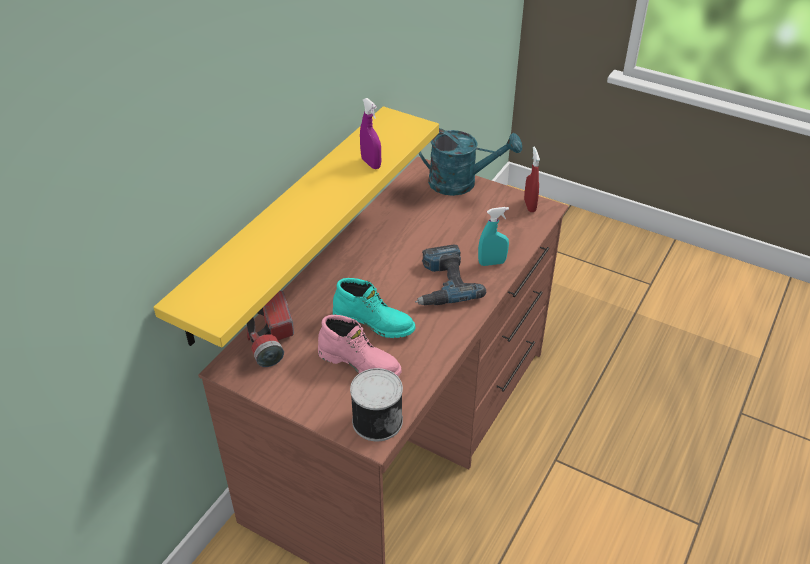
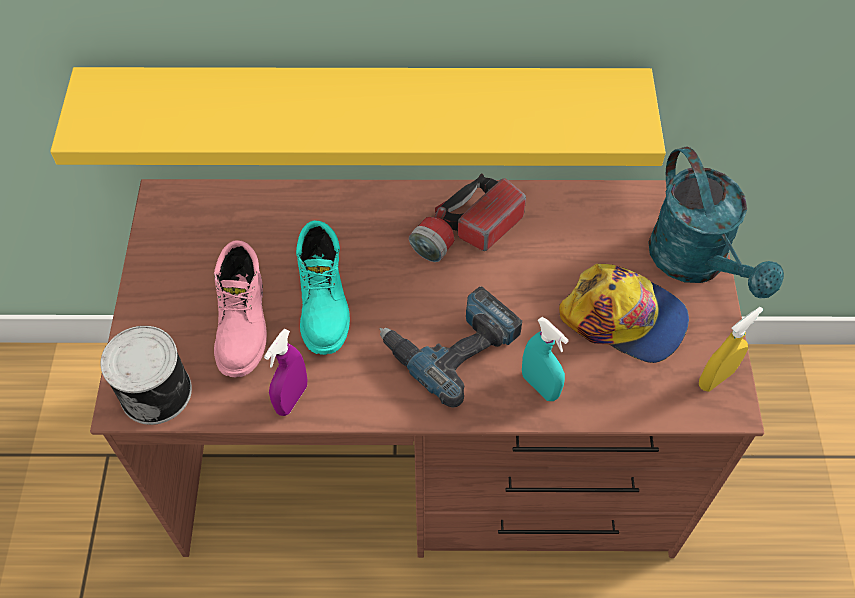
camera: 60 degrees right, 15 degrees up
(271, 338) = (235, 212): flashlight -> flashlight (467, 232)
(371, 163) = (494, 123): purple spray bottle -> purple spray bottle (292, 398)
(474, 218) = (624, 318): none -> cap
(529, 205) = (716, 378): red spray bottle -> yellow spray bottle

